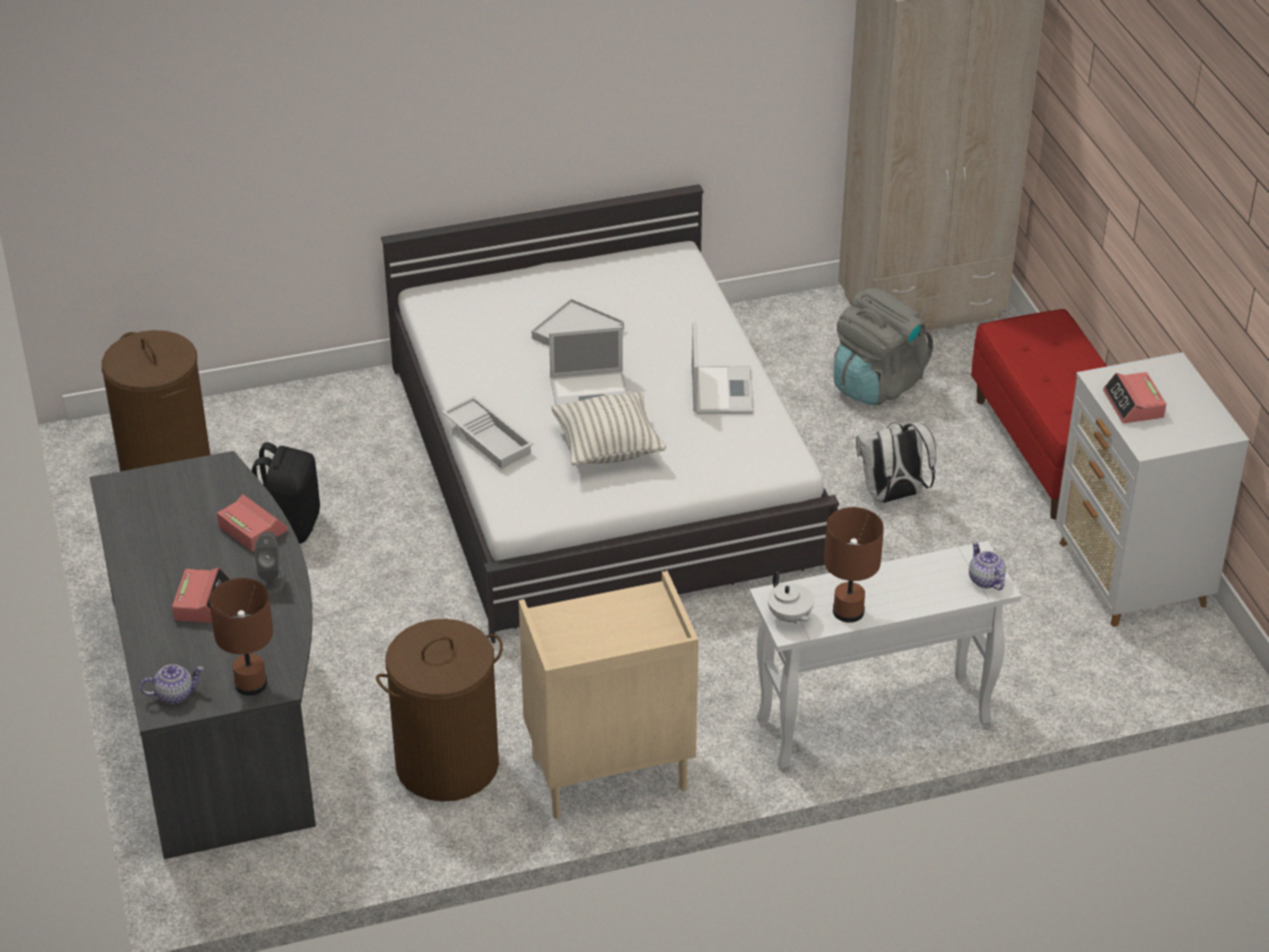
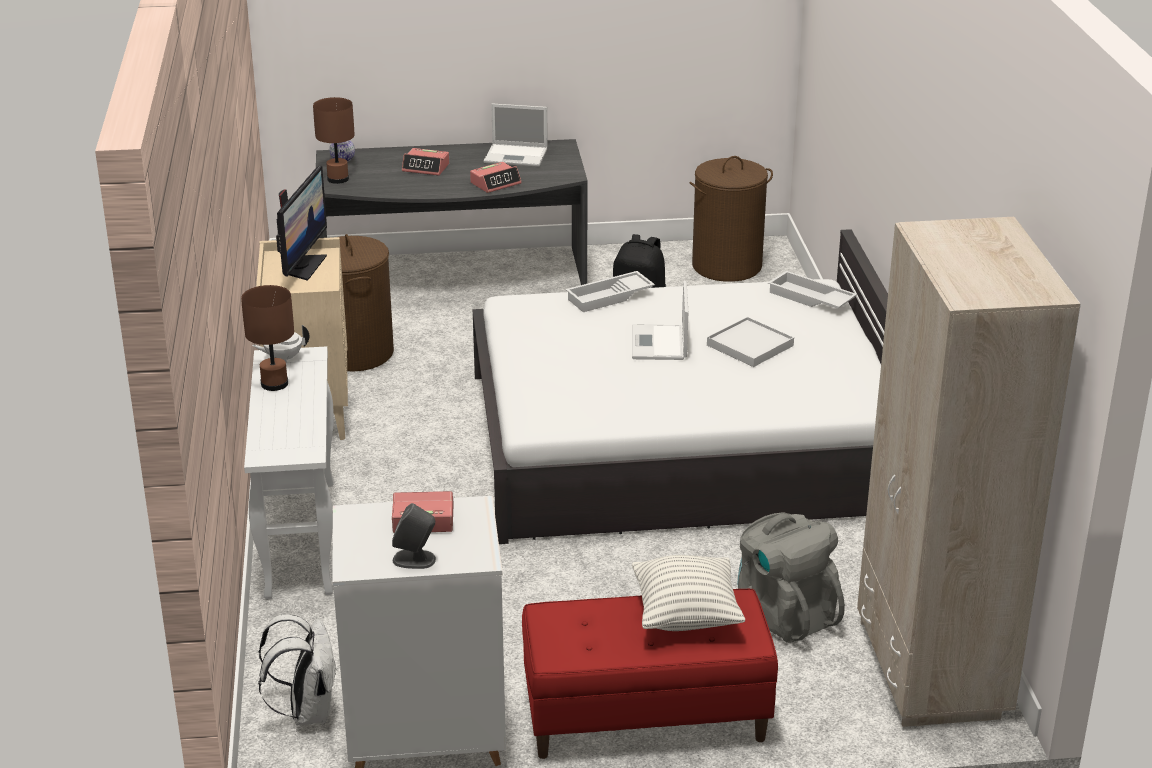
camera: 100 degrees right, 10 degrees down
(271, 580) = (438, 187): grey speaker -> grey speaker (414, 559)
(460, 300) = (809, 298): none -> white tray
(588, 628) = (303, 266): none -> monitor
(608, 448) = (580, 345): pillow -> pillow (686, 615)
(721, 390) = (648, 405): laptop -> laptop (517, 156)
(893, 496) = (597, 595): white backpack -> white backpack (307, 711)
(985, 580) = (274, 452): teapot -> none

